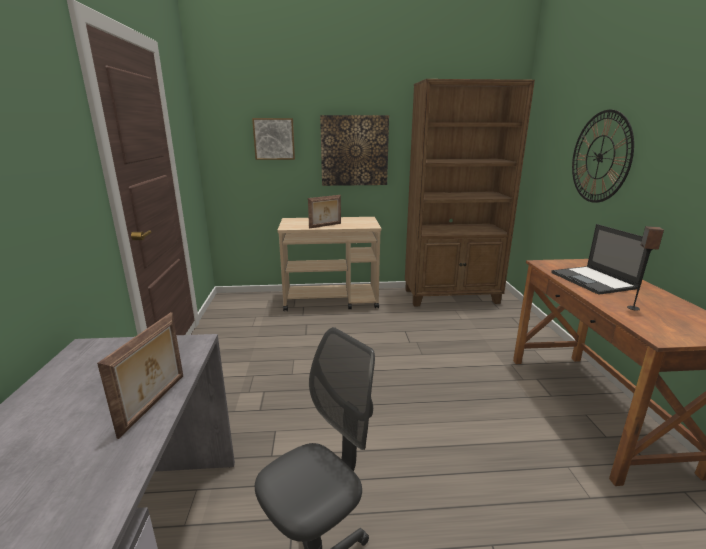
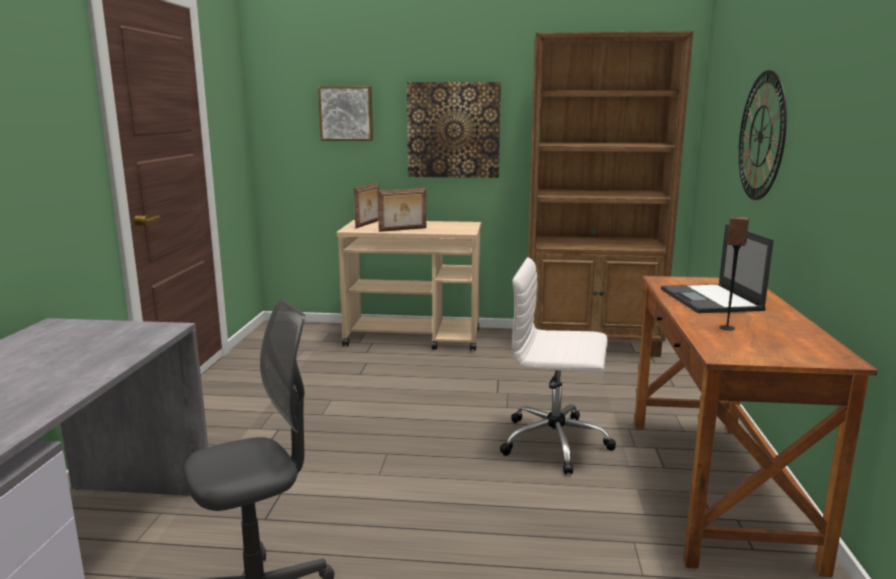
camera: 10 degrees right, 5 degrees down
(155, 404) = (98, 368): picture frame -> picture frame (368, 224)
(470, 382) = (556, 442): none -> white office chair

